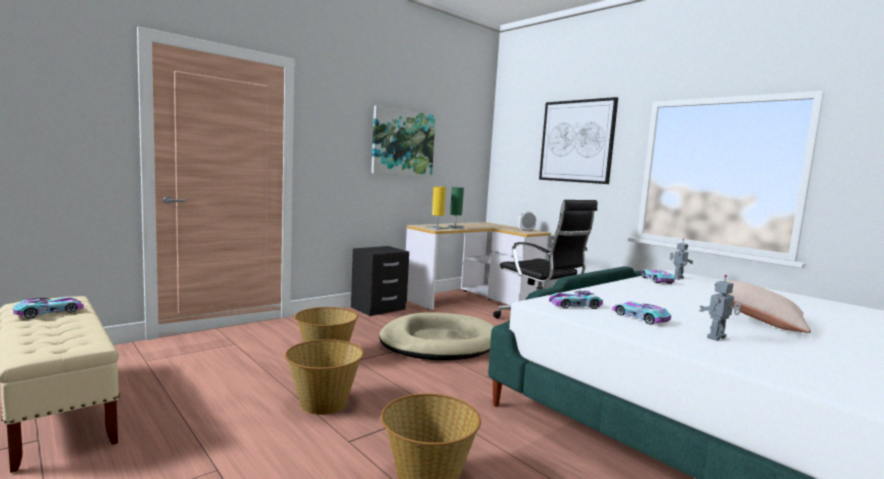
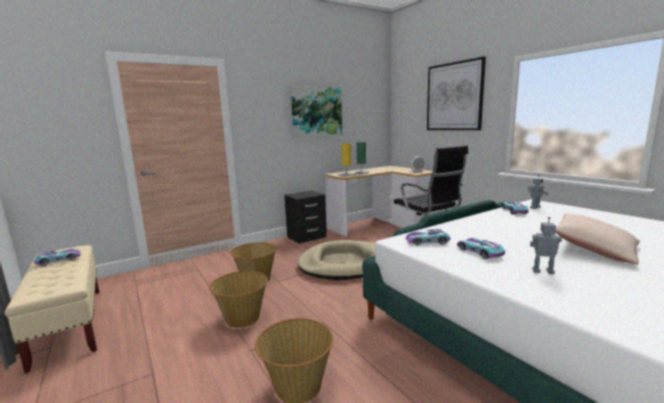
camera: 10 degrees right, 5 degrees up
(717, 338) = (543, 272): toy robot -> toy robot turned 45 degrees clockwise

